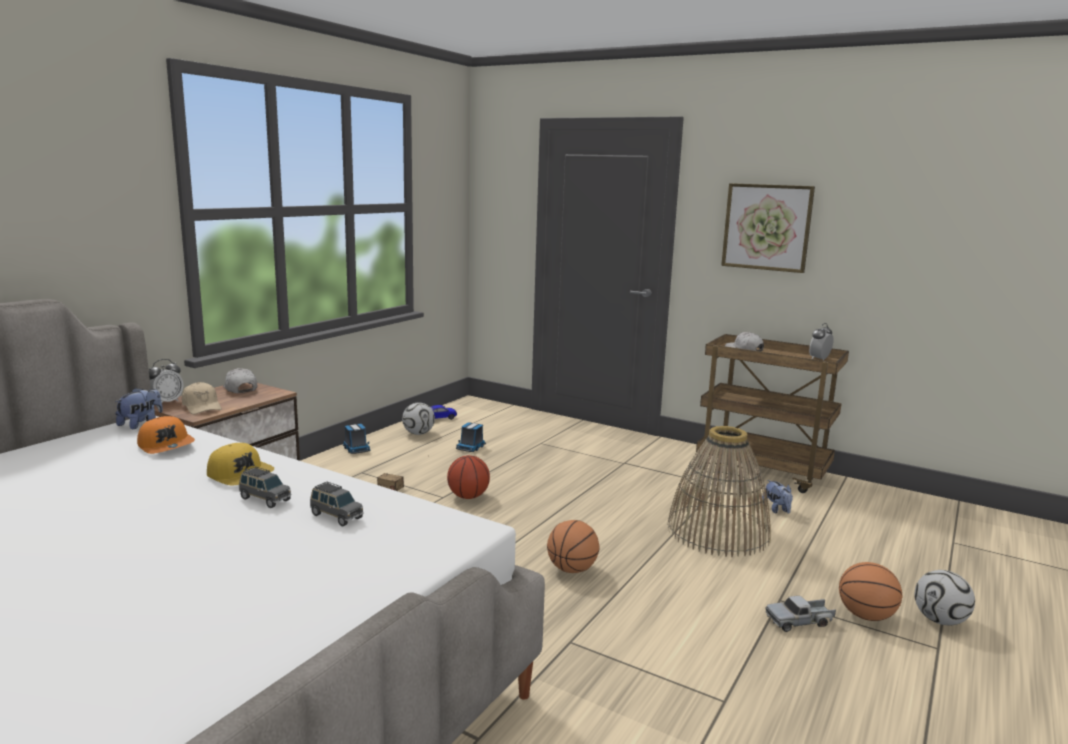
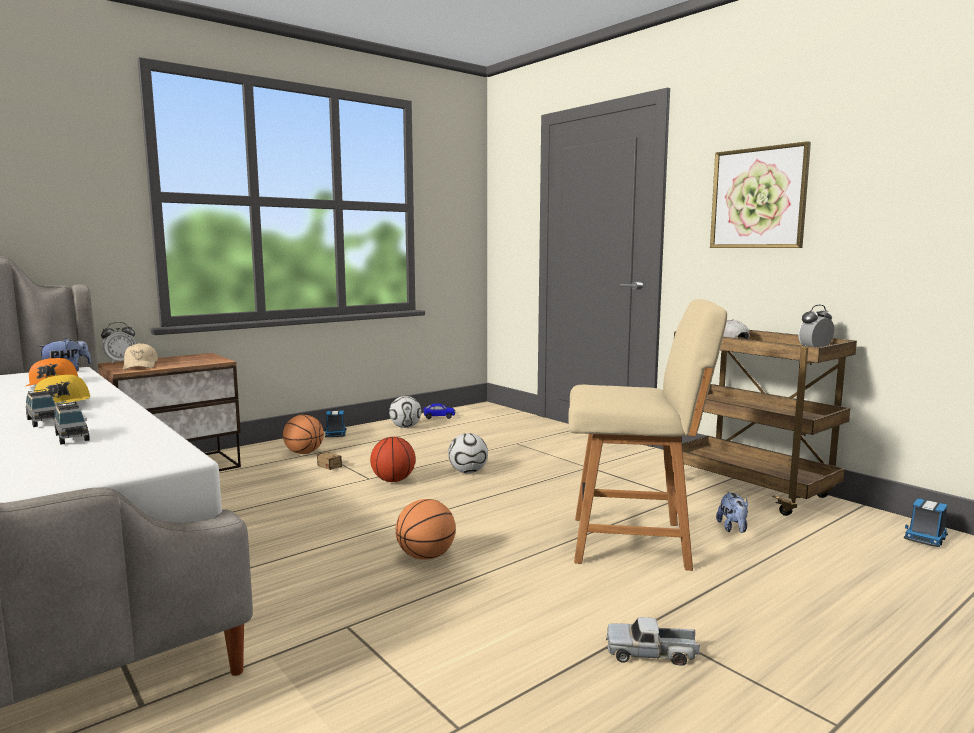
camera: 20 degrees right, 5 degrees down
(240, 389) = (194, 357): white cap -> none
(471, 447) = (442, 441): toy truck -> toy truck (925, 538)
(718, 532) = (635, 542): basket -> beige chair
(865, 616) = (754, 664): basketball -> basketball (304, 453)
(940, 620) = (871, 689): football -> football (468, 472)

